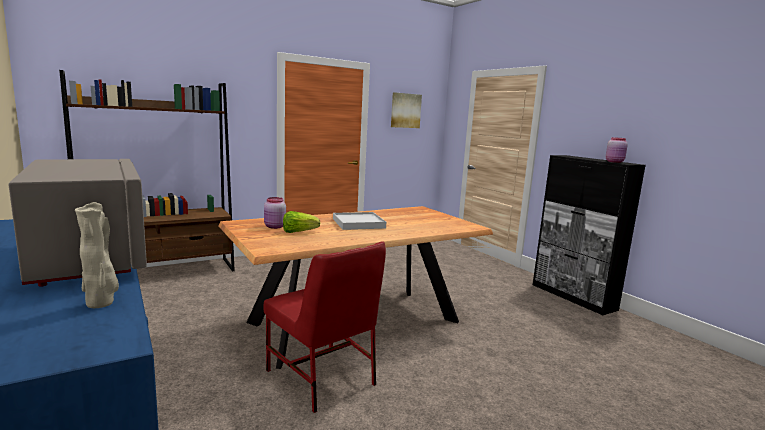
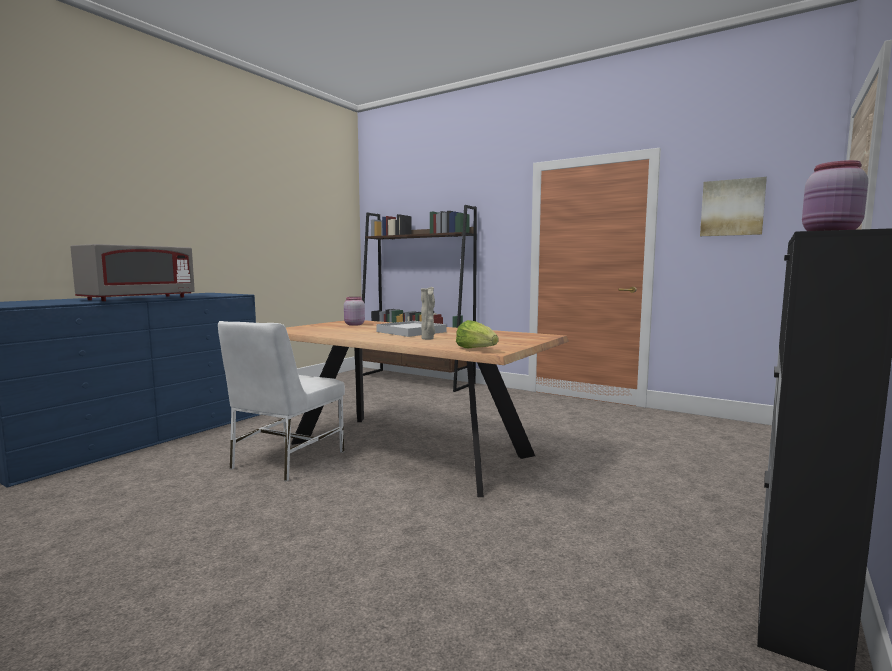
camera: 65 degrees right, 5 degrees down
(101, 304) = (57, 303): beige vase -> beige vase (428, 339)
(298, 232) = (346, 328): lettuce -> lettuce (476, 349)
(322, 378) = (286, 460): red chair -> white chair

